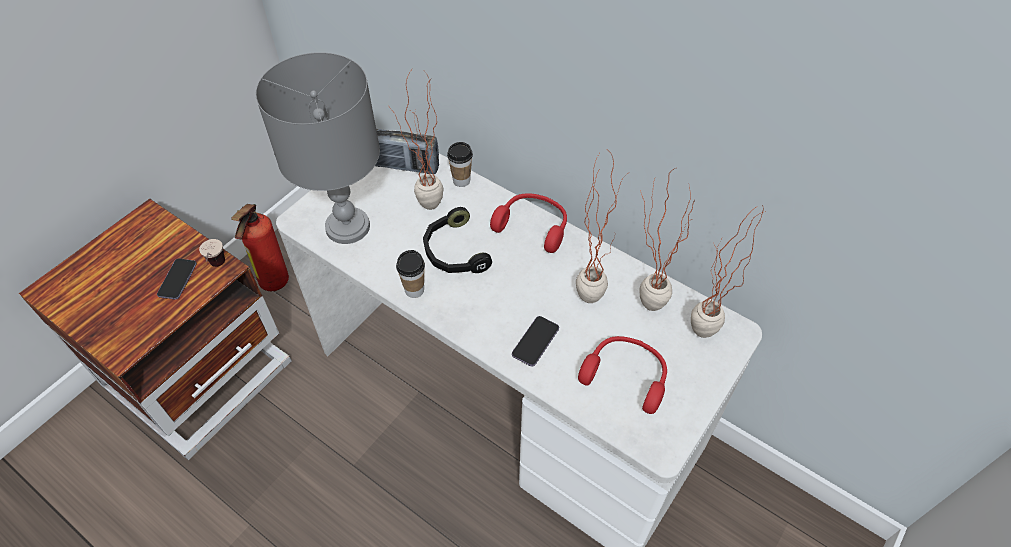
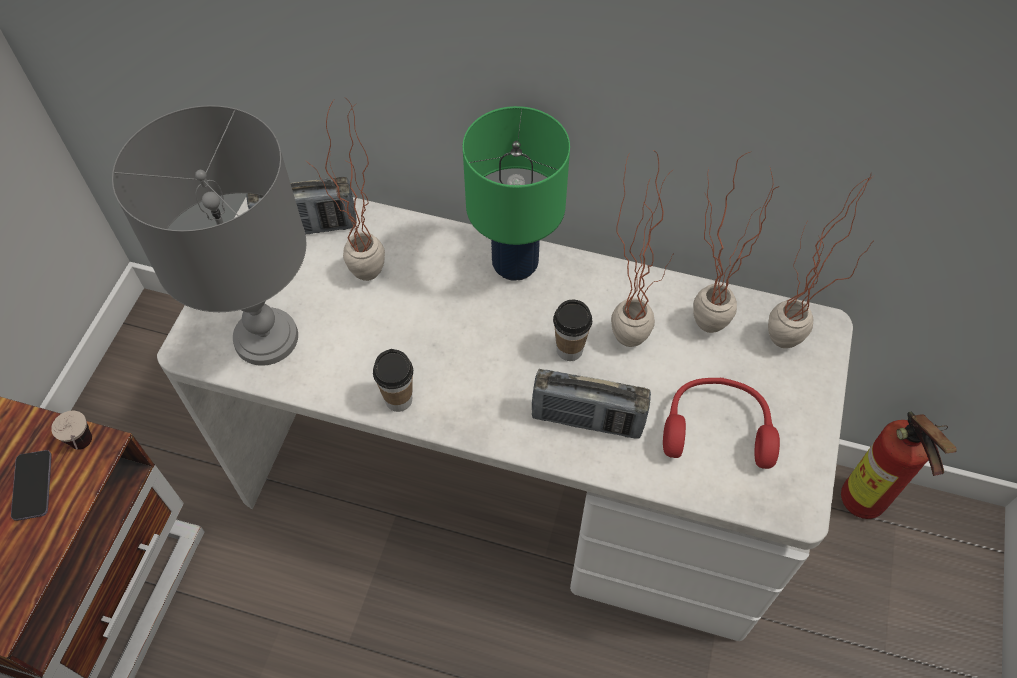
camera: 20 degrees left, 5 degrees up
(272, 285) = (132, 434): fire extinguisher -> fire extinguisher (864, 506)
(454, 251) = (428, 329): black headphones -> none
(461, 180) = (395, 226): cup -> cup (569, 350)
(533, 226) = (517, 263): red headphones -> green table lamp
(535, 342) = (587, 420): phone -> radio

